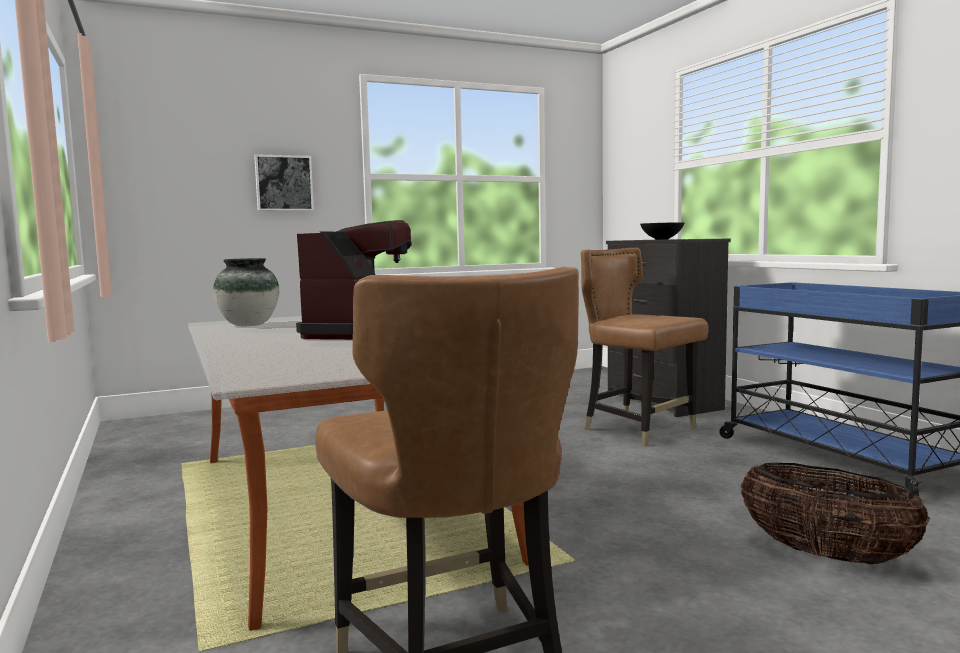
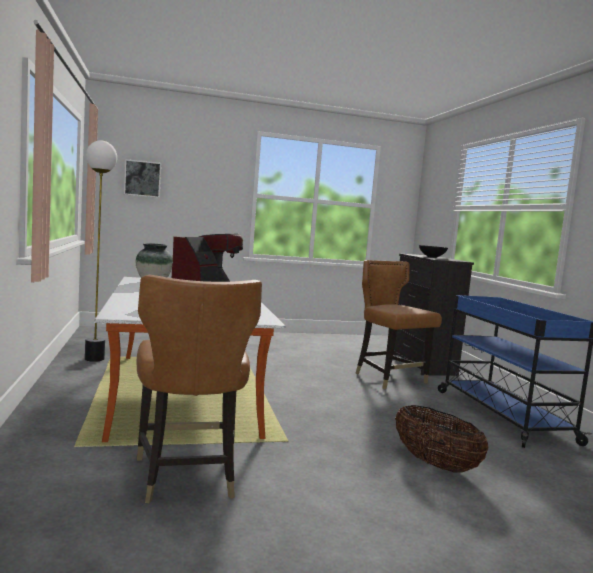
camera: 10 degrees right, 0 degrees up
(154, 472) = (94, 359): none -> floor lamp
(284, 183) = (202, 195): picture -> picture (142, 178)

